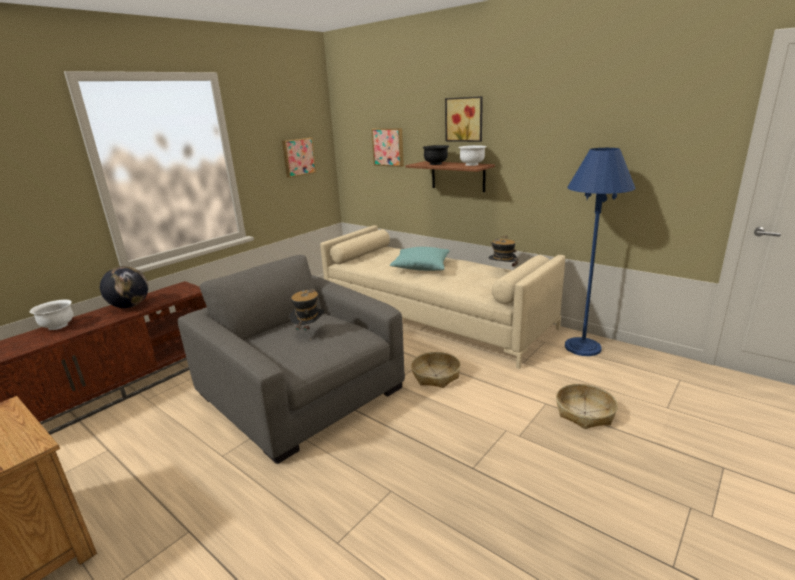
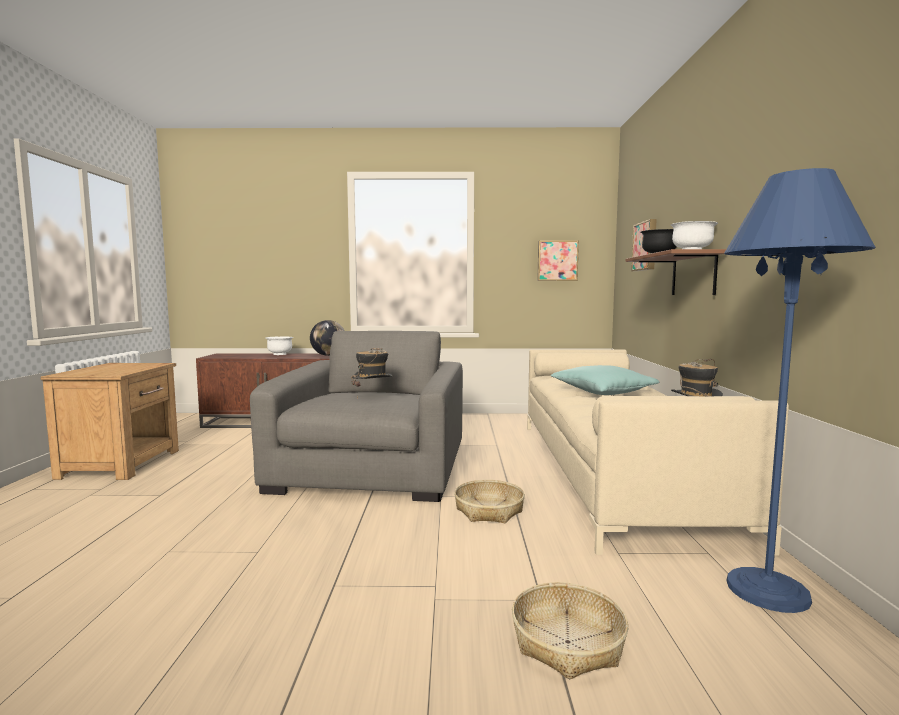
camera: 50 degrees right, 15 degrees down
(465, 119) = (704, 189): picture -> none

